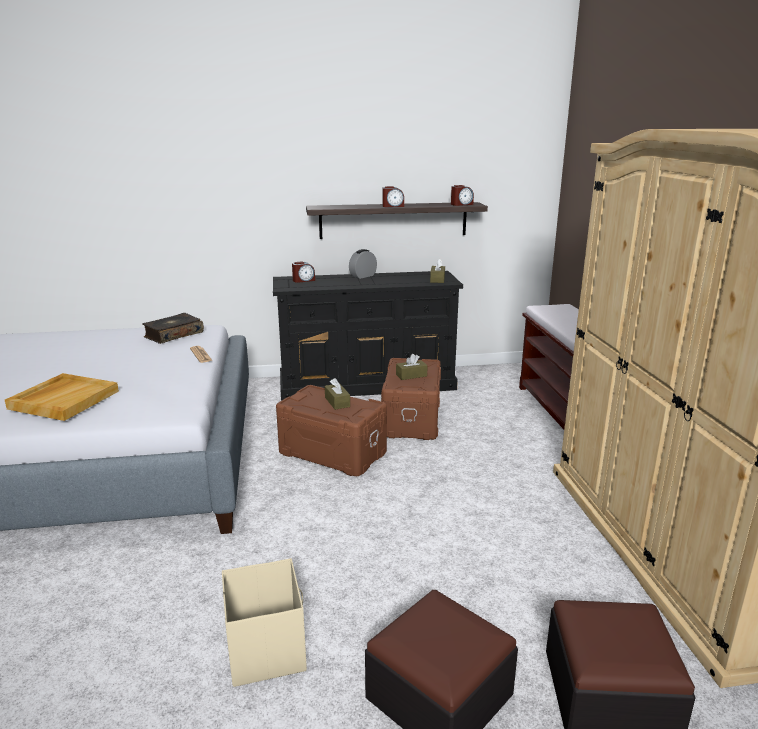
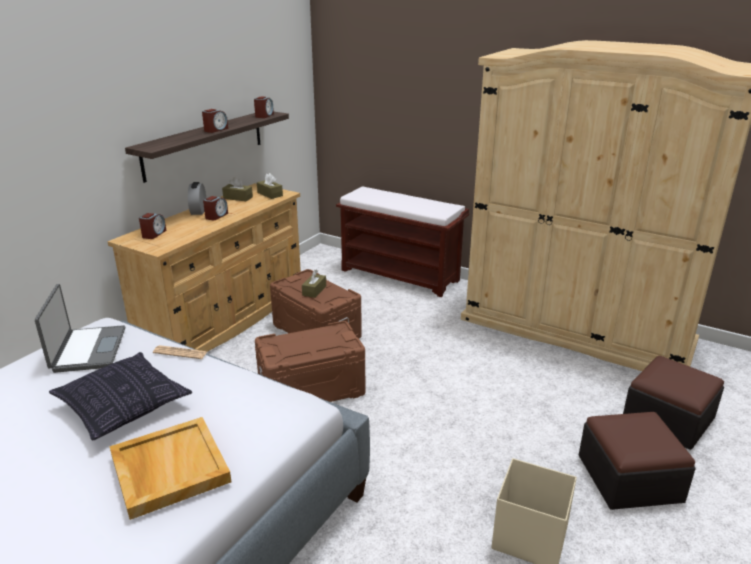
camera: 50 degrees left, 5 degrees up
(121, 366) = (123, 407): none -> pillow
(173, 335) = (87, 350): book -> laptop
(337, 402) = (308, 339): brown tissue box -> brown tissue box (238, 198)
(365, 282) = (216, 216): none -> alarm clock
(367, 384) = (226, 320): black dresser -> beige dresser

